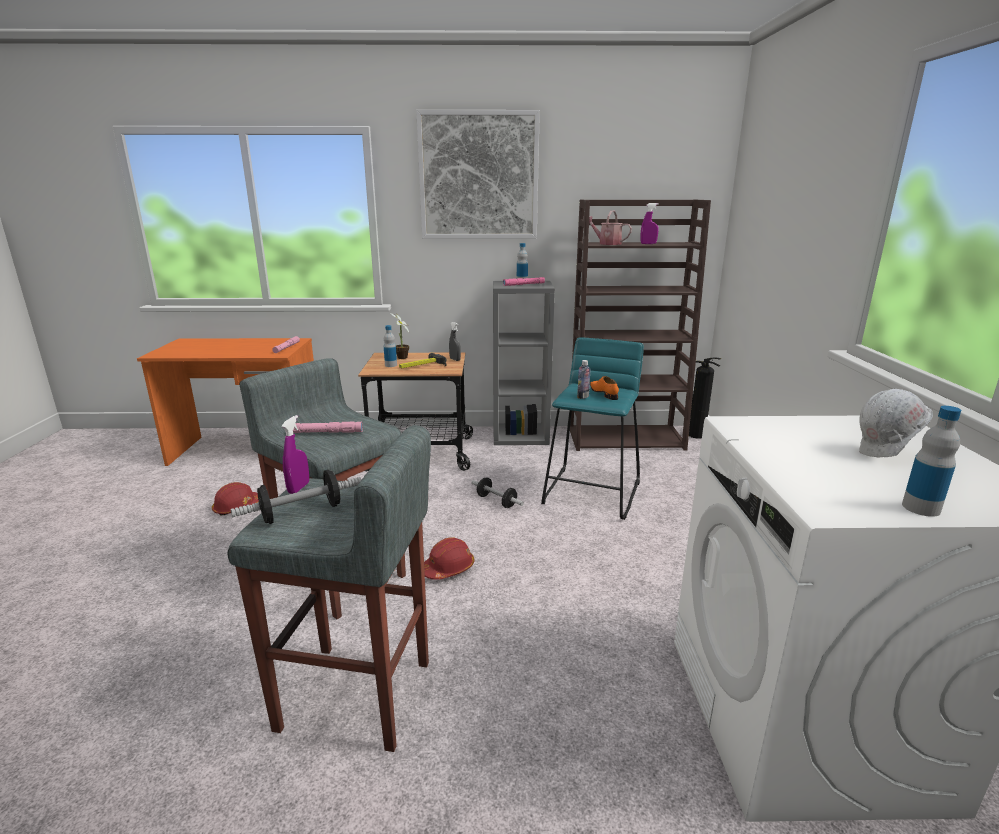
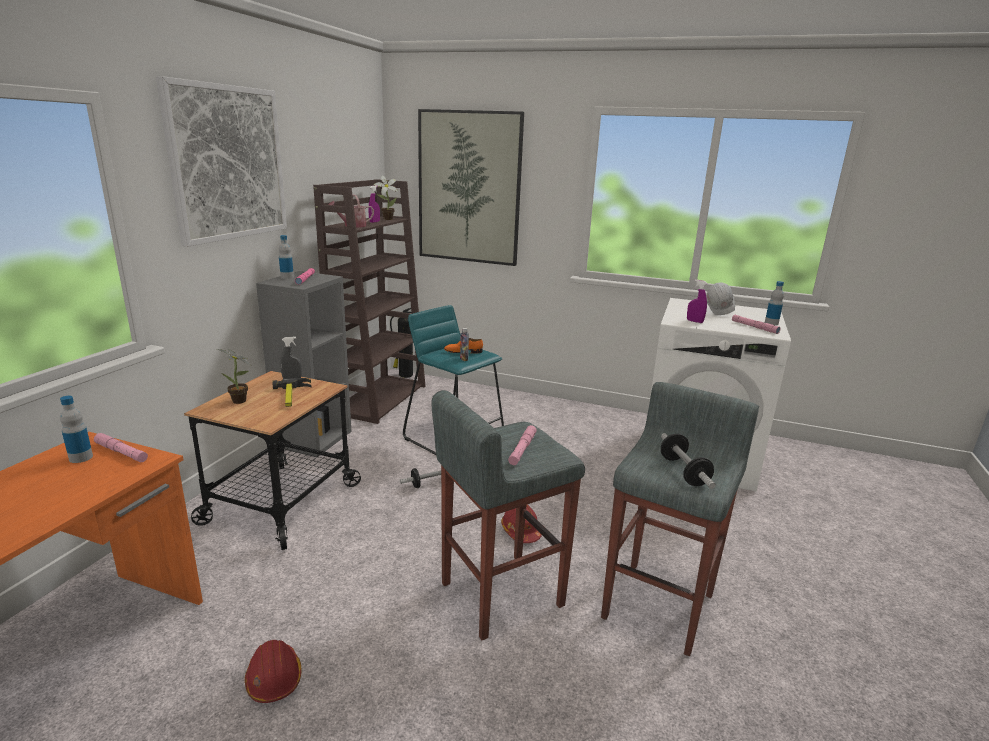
camera: 70 degrees left, 0 degrees up
(298, 488) = (640, 470): purple spray bottle -> purple spray bottle (694, 321)
(391, 365) = (261, 411): bottle -> bottle (81, 458)
(676, 243) = (386, 219): none -> potted plant
(778, 209) = (469, 188): none -> picture
(840, 488) = (754, 327): none -> pink flashlight

